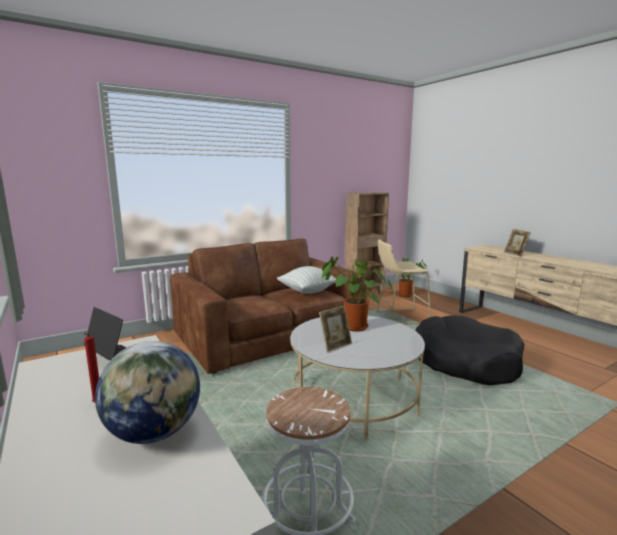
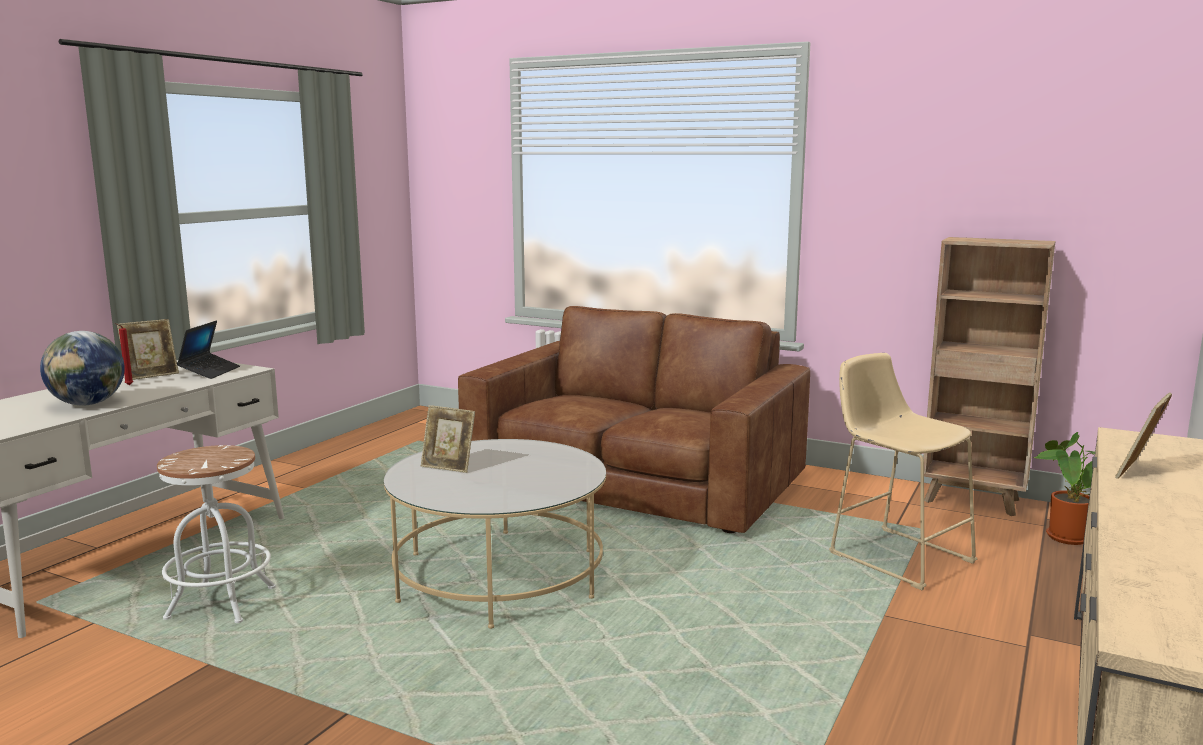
camera: 60 degrees right, 0 degrees up
(72, 388) = (151, 375): none -> picture frame
(307, 291) = (670, 416): pillow -> none
(352, 327) = (532, 464): potted plant -> none
(464, 361) = (753, 648): black dog bed -> none

